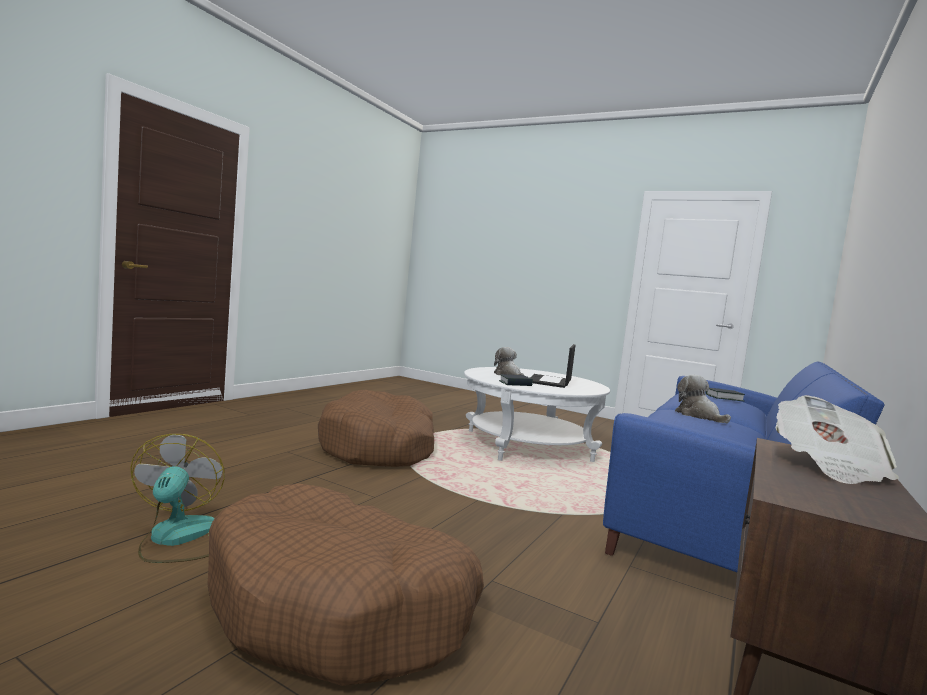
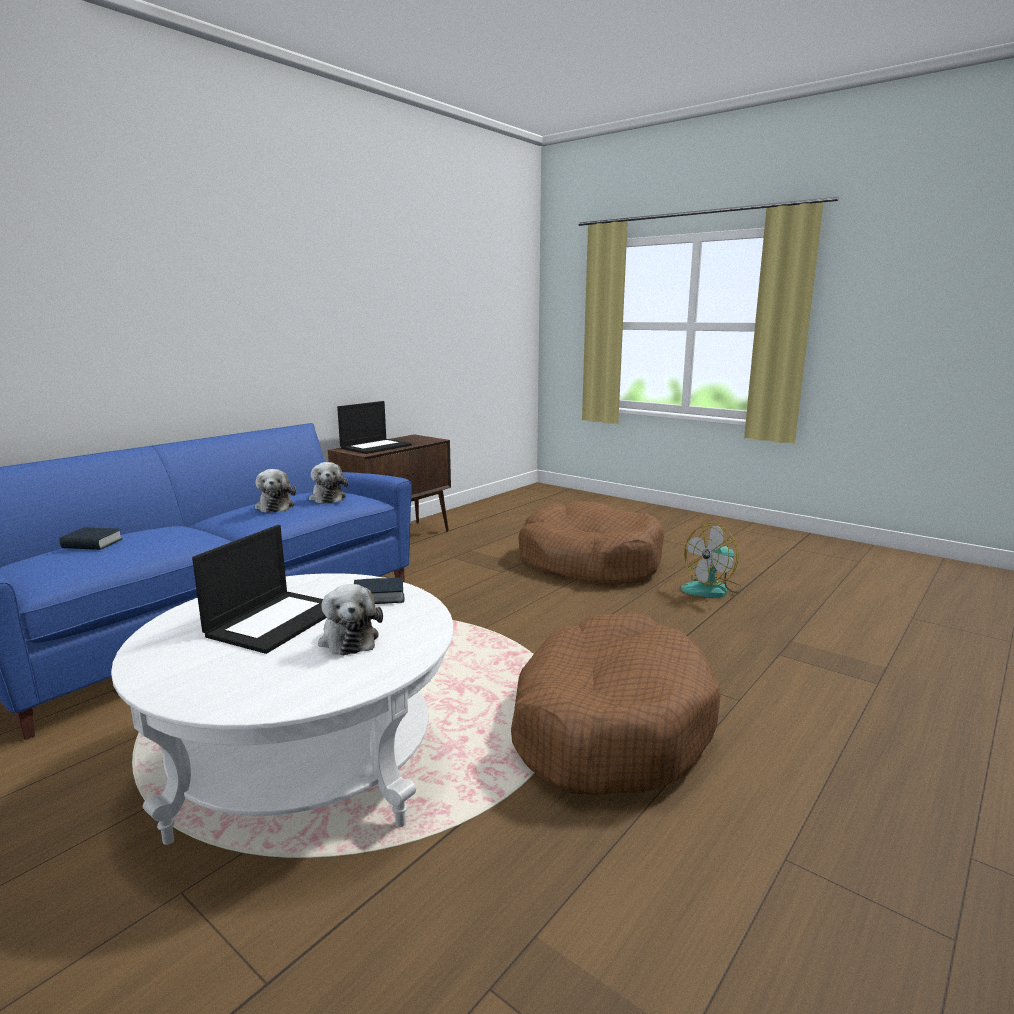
camera: 170 degrees left, 10 degrees up
(178, 539) = (712, 589): fan -> fan turned 60 degrees clockwise
(678, 422) = (327, 498): none -> plush toy
(828, 467) = (376, 446): newspaper -> laptop

